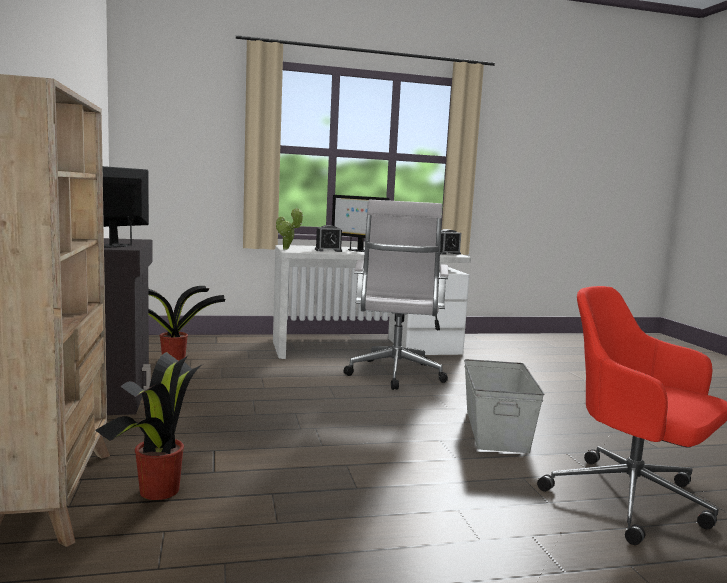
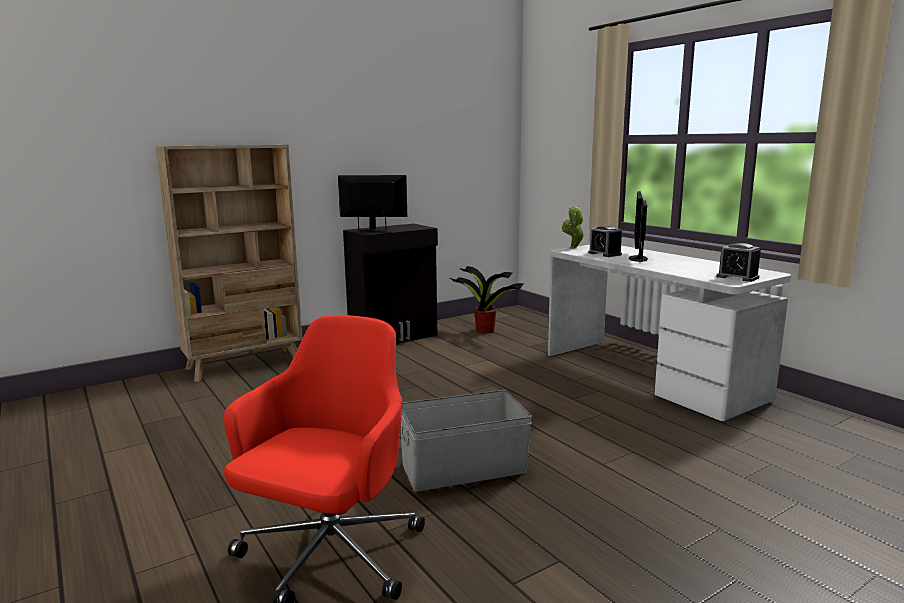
camera: 70 degrees right, 5 degrees up
(158, 492) = (259, 382): potted plant -> none
(395, 376) = (572, 402): white office chair -> none

